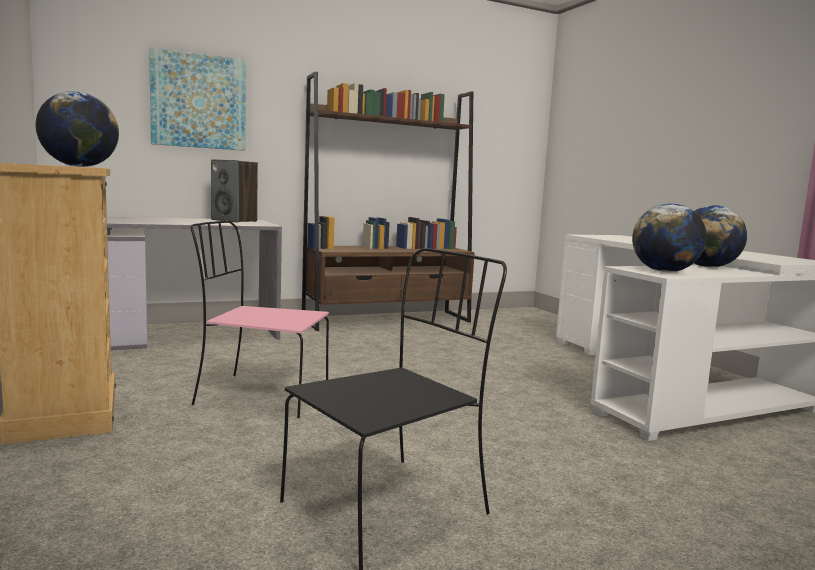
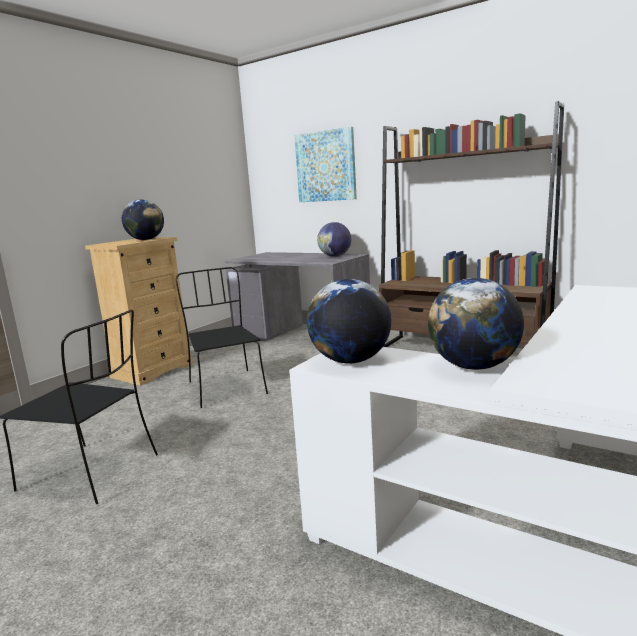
camera: 60 degrees right, 5 degrees up
(234, 220) = (335, 256): speaker -> globe
(260, 395) = (226, 387): pink chair -> black chair

